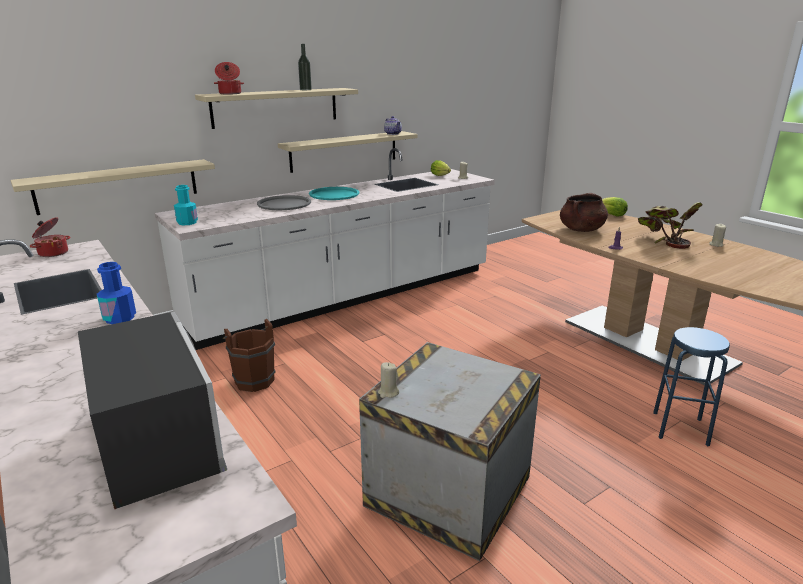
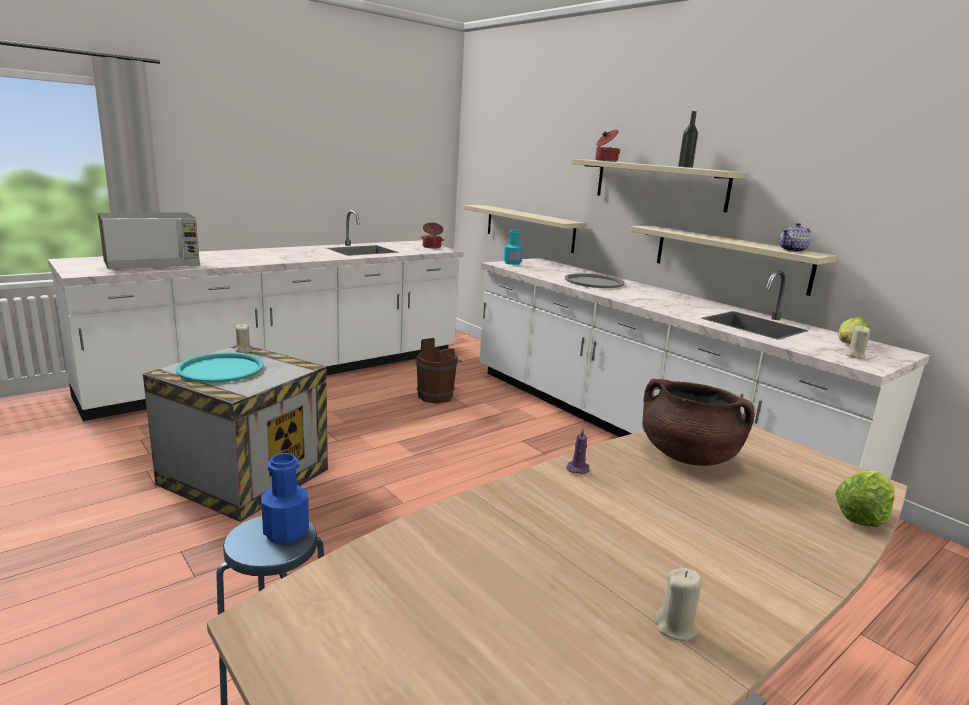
camera: 85 degrees right, 5 degrees down
(119, 318) = (308, 258): blue bottle -> blue bottle (286, 531)
(334, 194) = (653, 296): turquoise tray -> turquoise tray (221, 369)
(665, 240) = (667, 543): potted plant -> none

